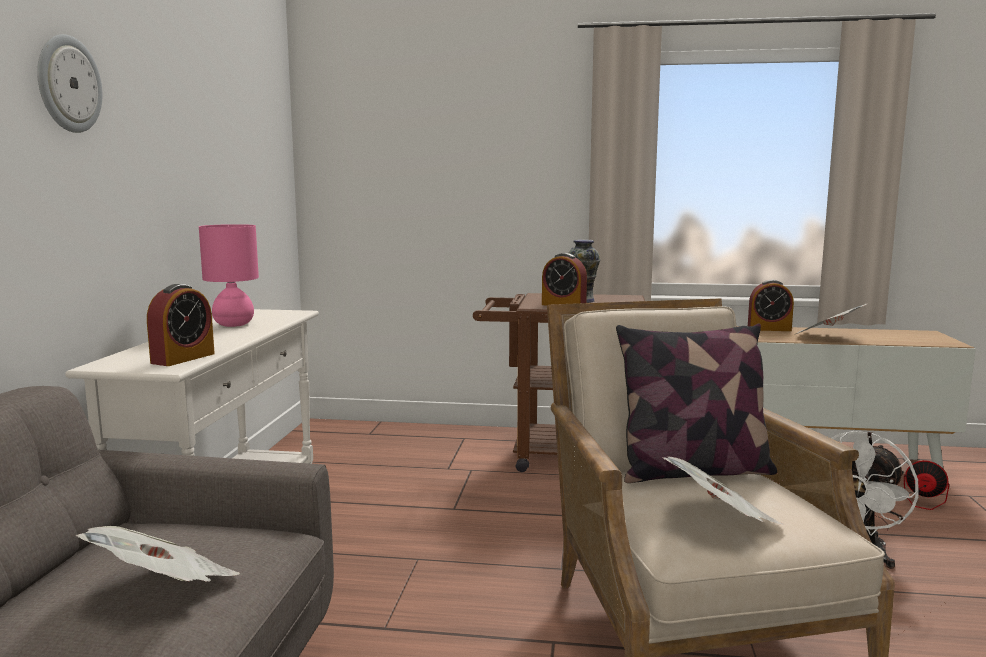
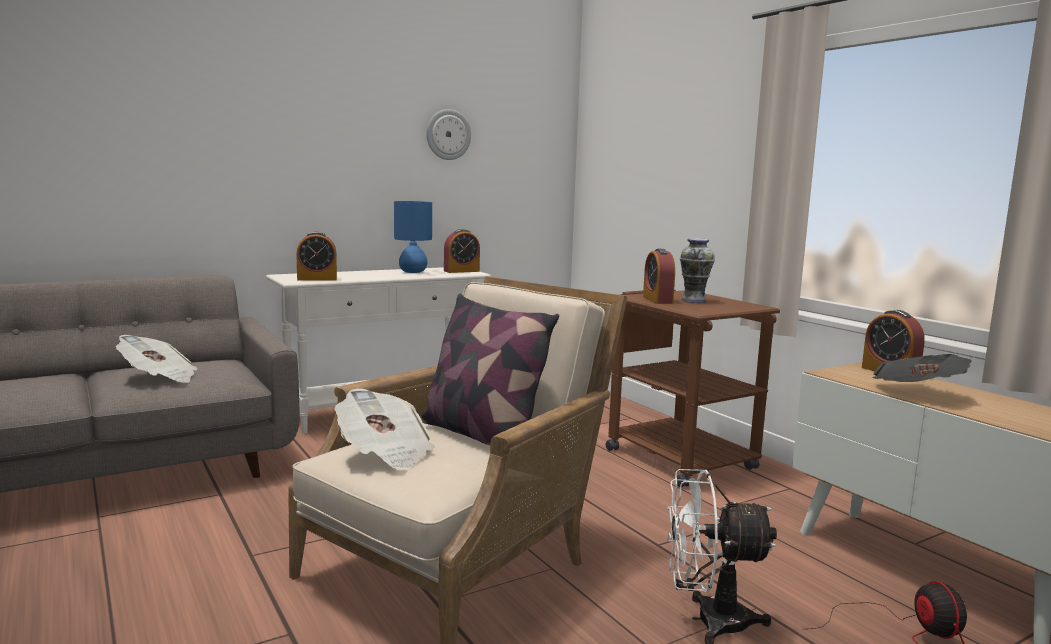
camera: 50 degrees right, 0 degrees up
(68, 84) = (300, 109): wall clock -> wall clock (448, 134)
(233, 324) = (413, 272): pink table lamp -> blue table lamp
(277, 313) = (461, 271): none -> alarm clock

